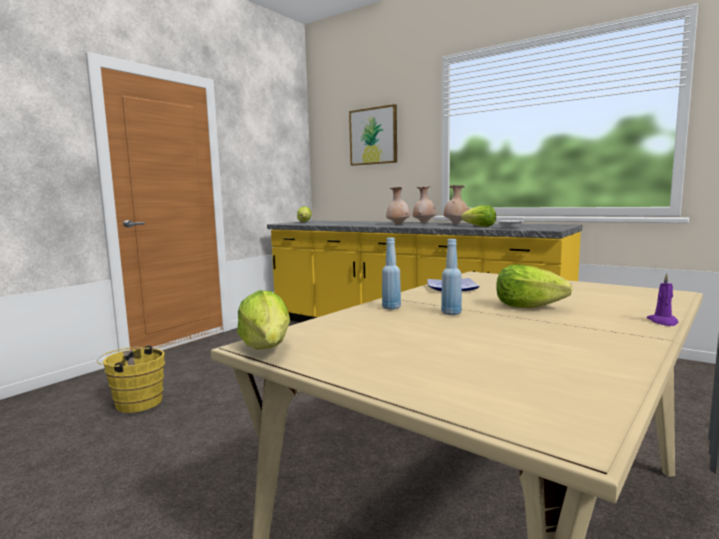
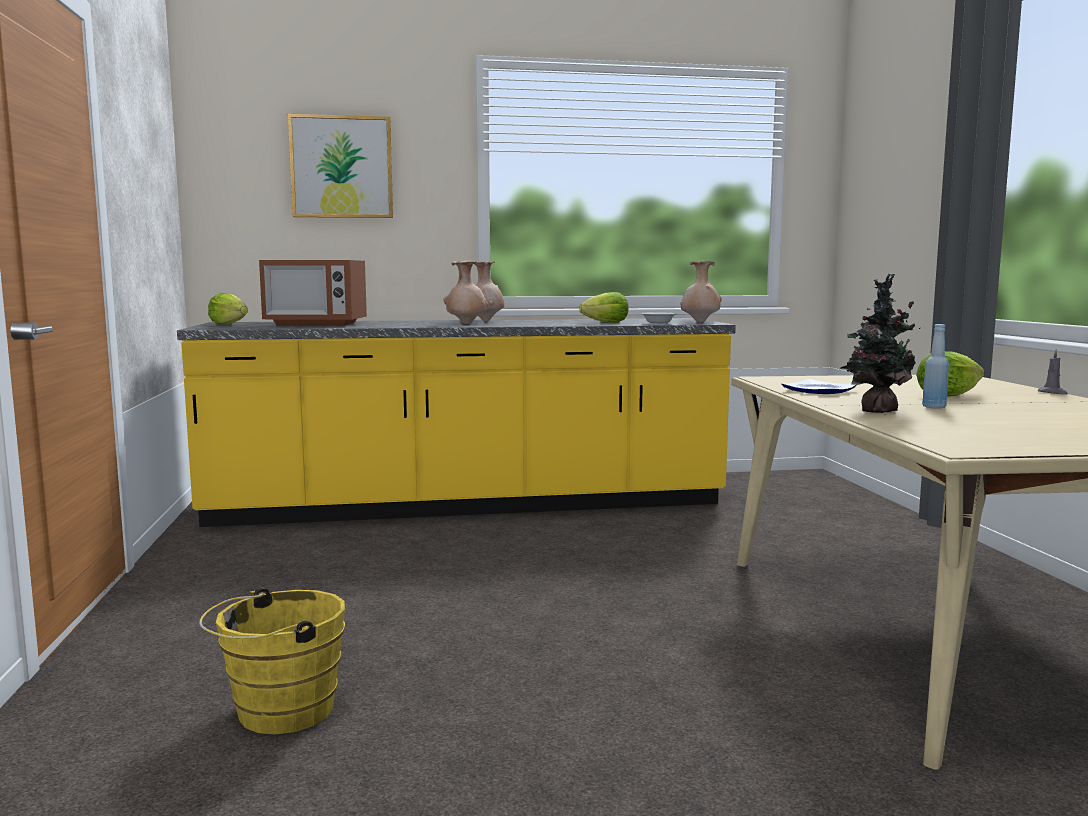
camera: 45 degrees left, 0 degrees up
(267, 348) = (982, 449): lettuce -> none
(335, 222) = (316, 324): none -> microwave
(391, 308) = (874, 411): blue bottle -> potted plant
(456, 224) = (542, 320): beige vase -> beige vase (700, 322)
(663, 322) = (1053, 393): purple candle -> grey candle

